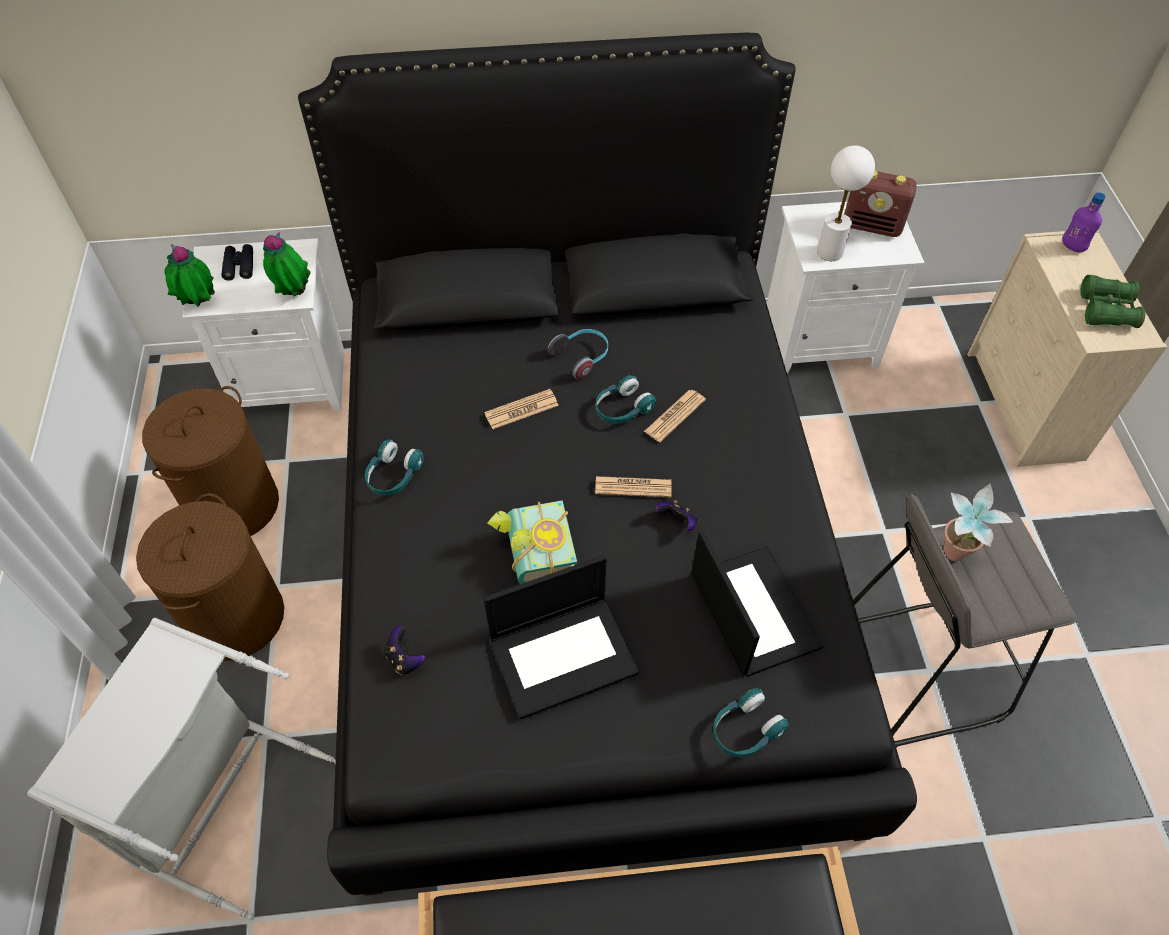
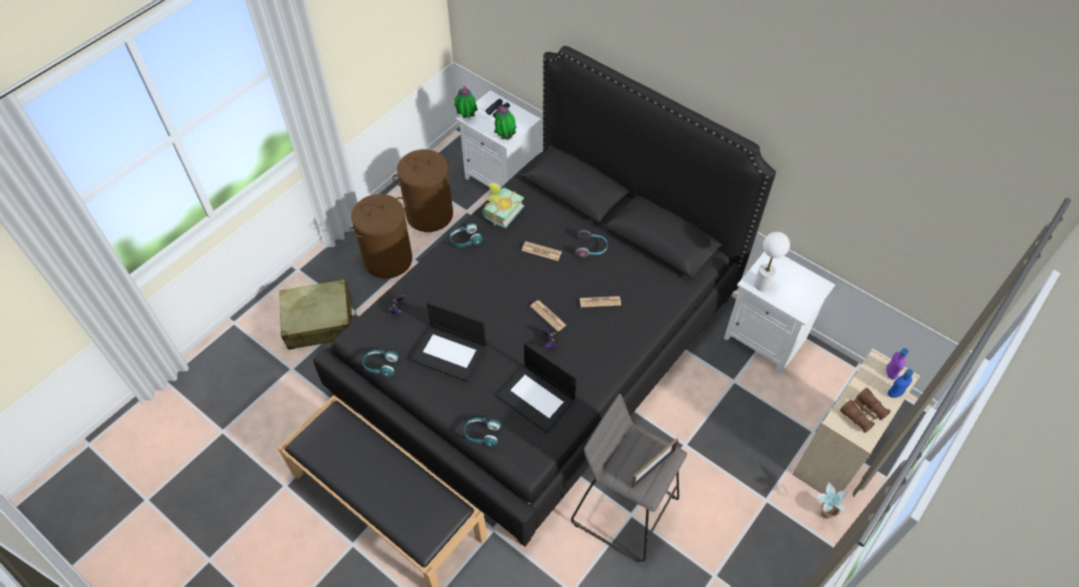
camera: 45 degrees right, 0 degrees up
(221, 803) = (320, 322): grey laundry basket -> beige suitcase
(533, 555) = (480, 309): book -> book (500, 211)
(622, 409) = (582, 282): turquoise headphones -> turquoise headphones (380, 365)
(752, 610) = (537, 398): laptop -> laptop turned 105 degrees clockwise
(872, 226) = (802, 288): radio -> none
(951, 558) = (630, 443): potted plant -> potted plant (822, 514)
(1015, 566) = (653, 469): none -> picture frame
(1103, 265) = (894, 394): none -> blue bottle
(1106, 310) = (862, 413): green binoculars -> brown binoculars

